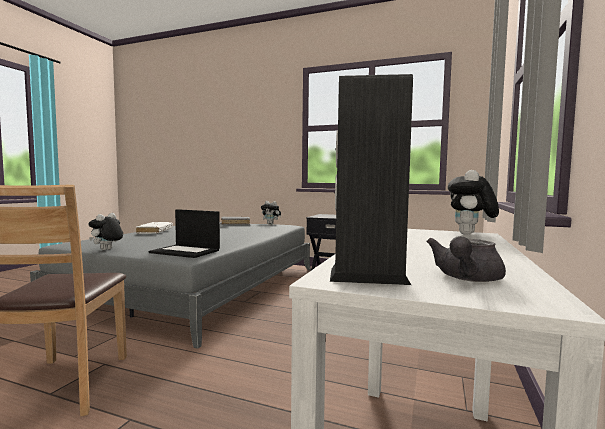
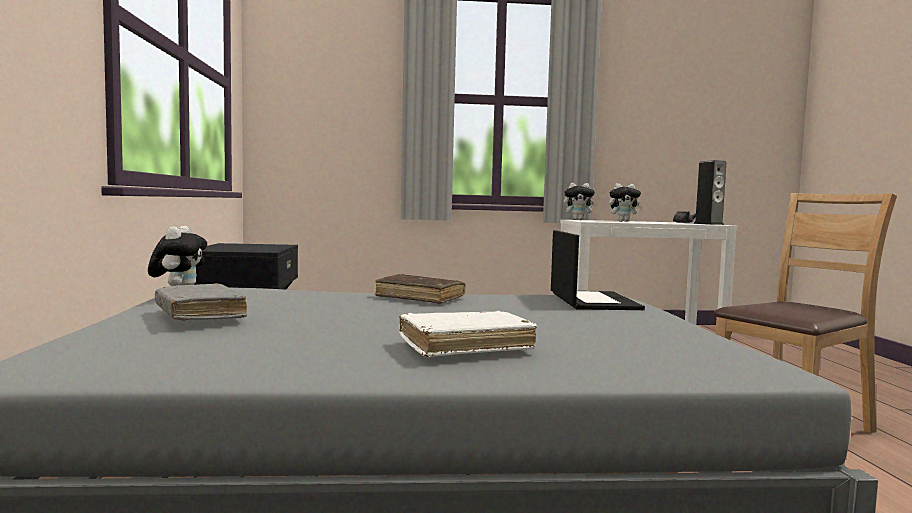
camera: 115 degrees left, 0 degrees up
(107, 250) = (694, 330): plush toy -> plush toy (623, 221)
(242, 237) = (420, 297): none -> brown book

